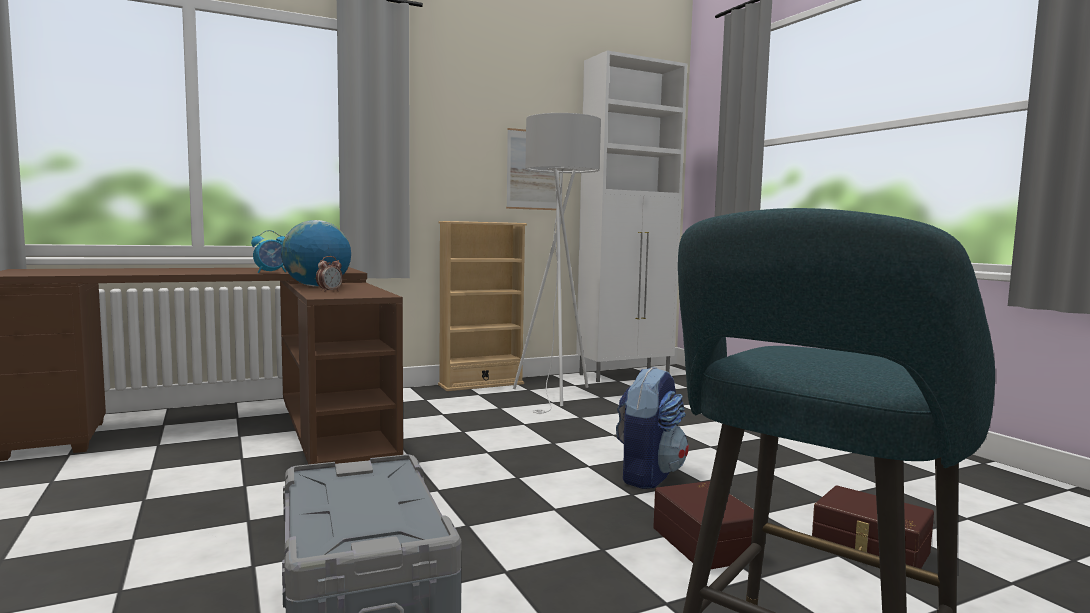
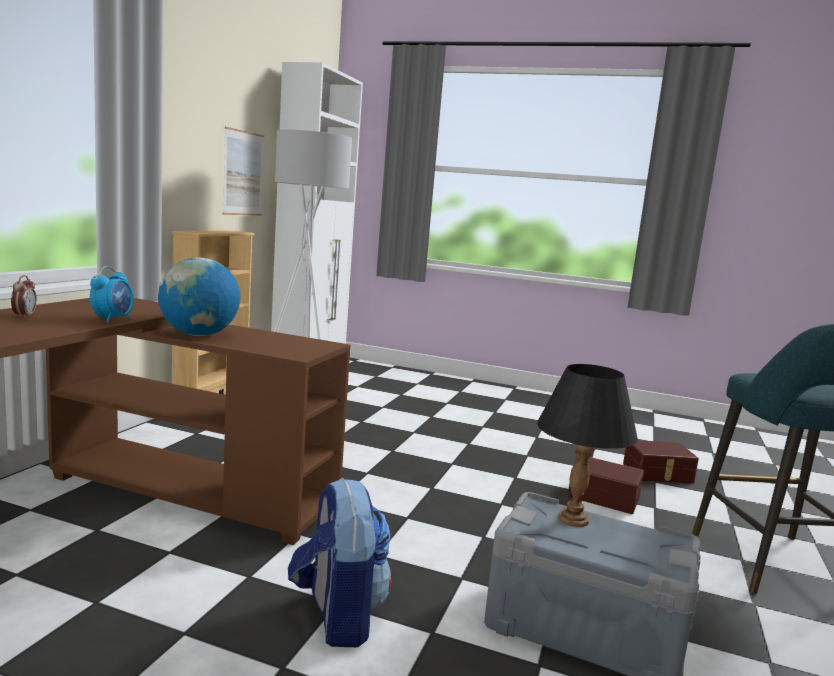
camera: 45 degrees left, 5 degrees up
(329, 291) = (258, 344): alarm clock -> alarm clock (24, 316)
(387, 485) = (574, 519): none -> black table lamp
(648, 475) = (495, 460): backpack -> backpack (337, 616)

